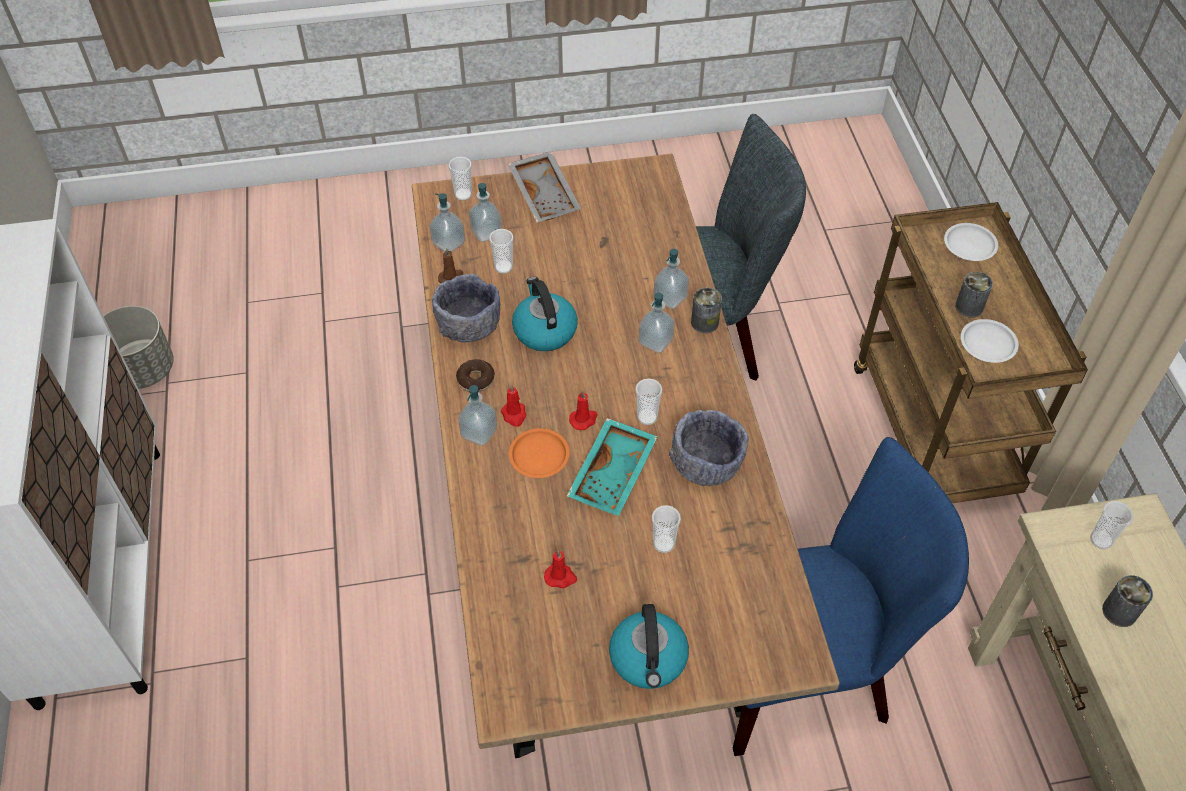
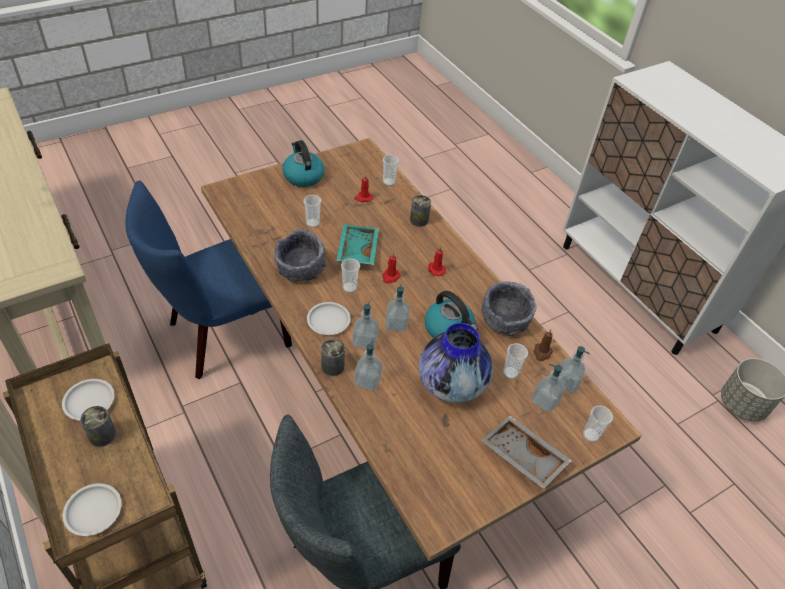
camera: 155 degrees right, 5 degrees down
(476, 380) = (473, 284): donut -> none
(479, 433) = (450, 255): soap dispenser -> soap dispenser (396, 324)
(539, 455) = (407, 250): orange plate -> none
(576, 272) = (452, 384): none -> vase
(692, 378) = (328, 321): none -> white plate
(1101, 540) = (30, 270): cup -> cup (389, 182)
(1119, 611) = (30, 235): can -> can (419, 220)

